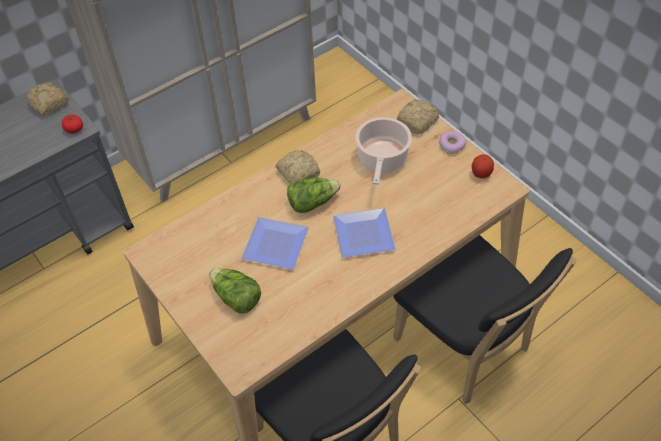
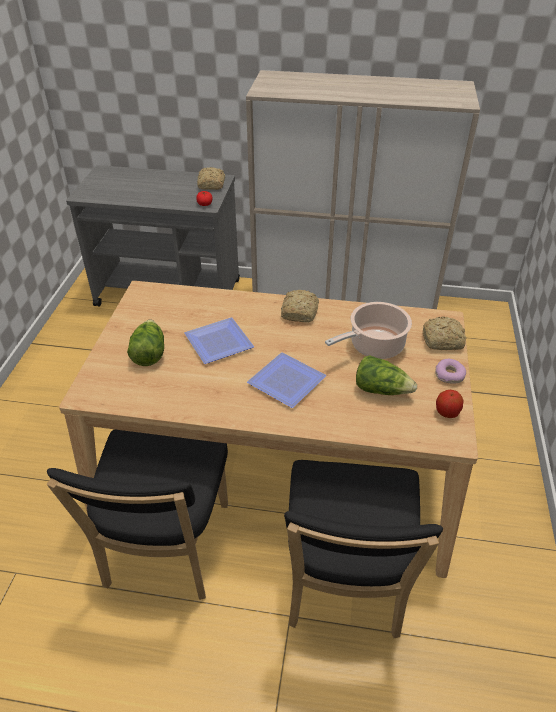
camera: 45 degrees right, 10 degrees down
(312, 202) = (282, 336): lettuce -> lettuce (381, 389)

